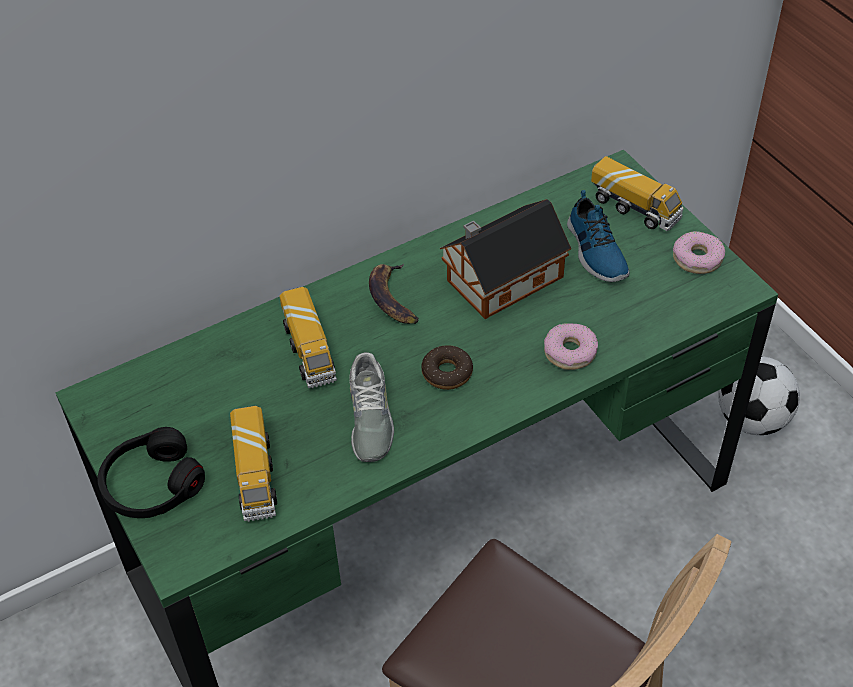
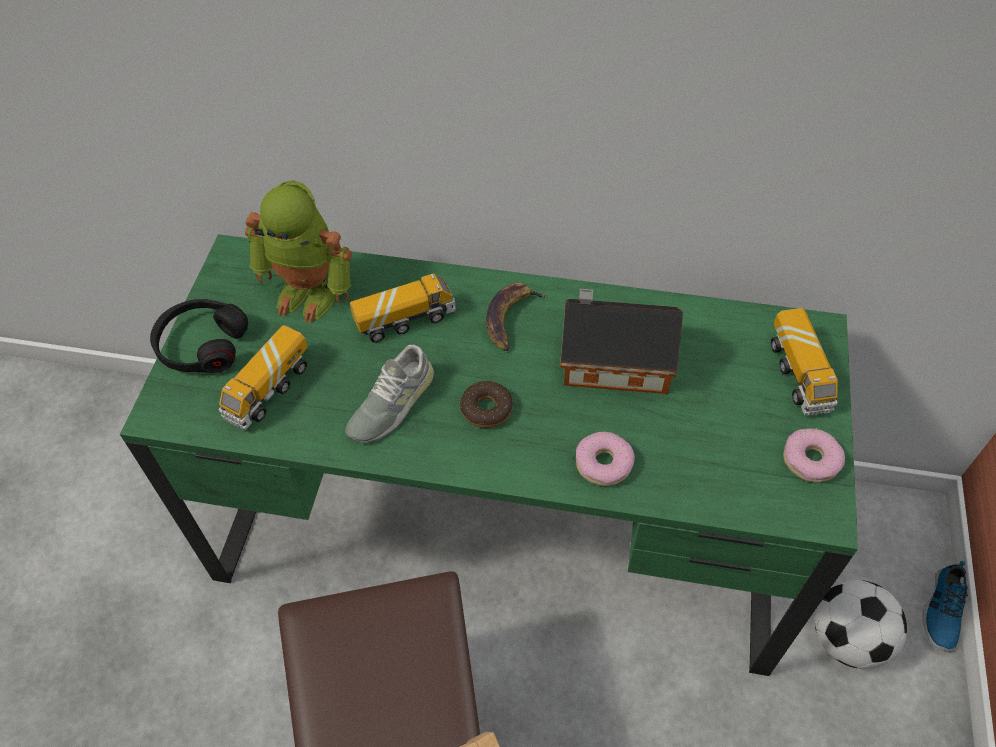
camera: 40 degrees right, 5 degrees up
(202, 383) = (310, 293): none -> toy robot
(310, 352) = (405, 320): toy truck -> toy truck turned 135 degrees counterclockwise
(595, 251) = (720, 390): shoe -> shoe (942, 610)

